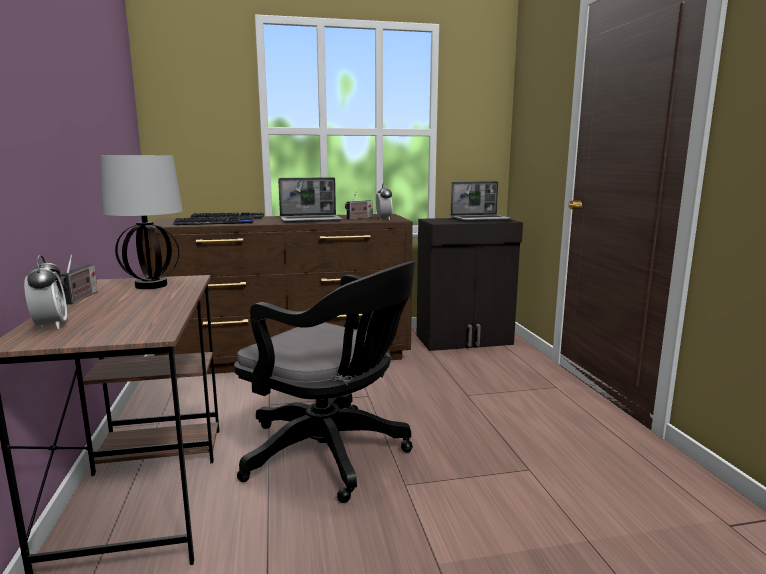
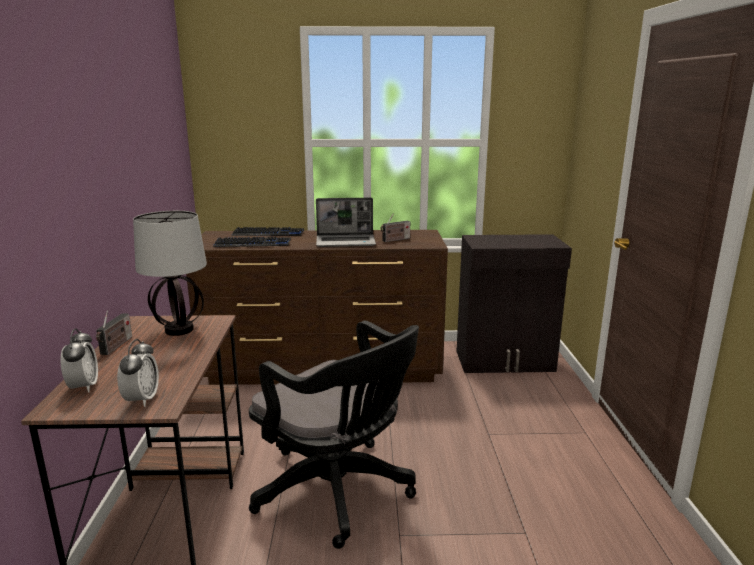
camera: 10 degrees right, 5 degrees up
(384, 219) = (419, 244): alarm clock -> alarm clock (142, 399)
(481, 219) = (528, 240): laptop -> none

